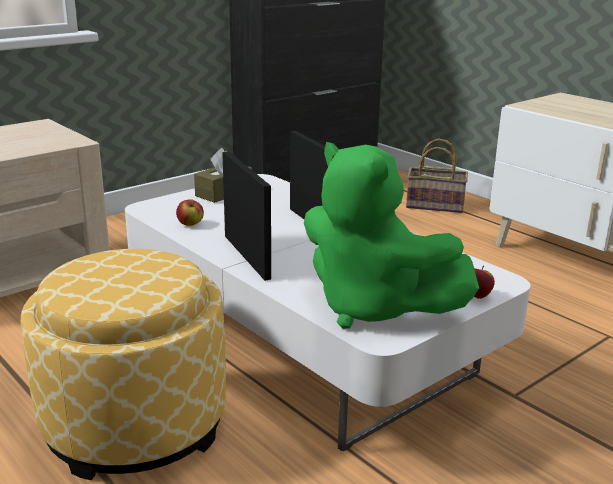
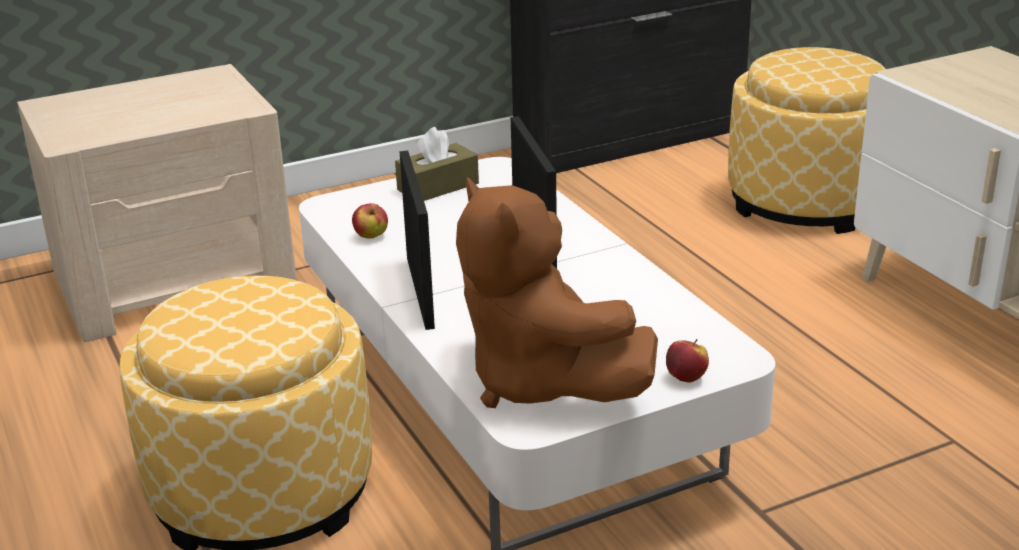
camera: 15 degrees right, 5 degrees up
(373, 308) = (541, 382): green plush toy -> brown plush toy
(436, 205) = (806, 201): basket -> ottoman

